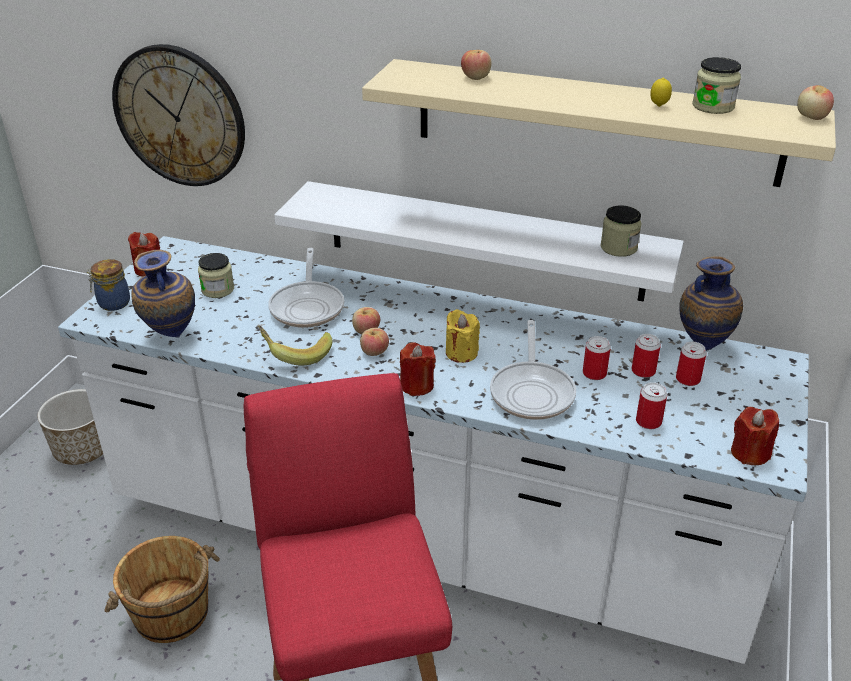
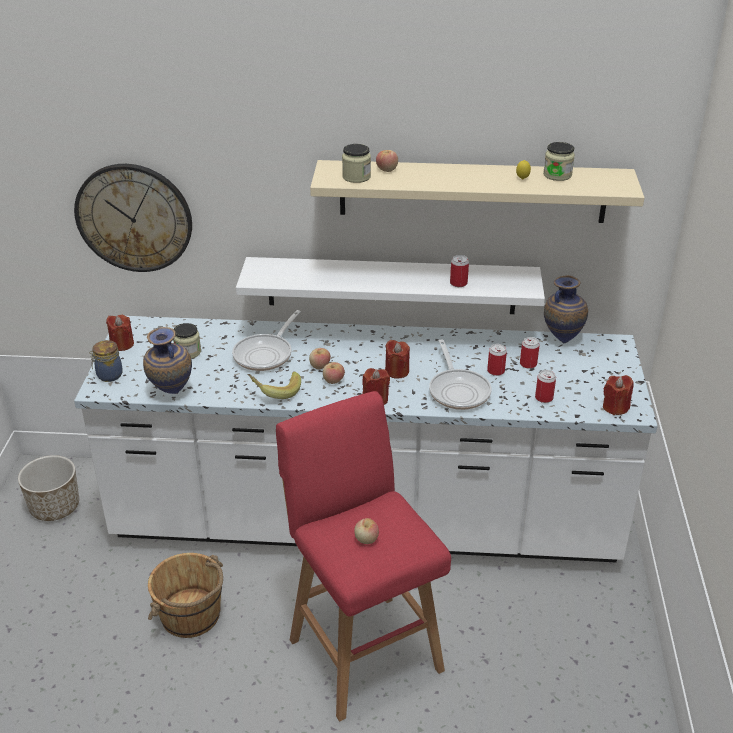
camera: 15 degrees left, 0 degrees up
(308, 306) = (266, 354): frying pan -> frying pan turned 45 degrees clockwise
(461, 353) = (397, 371): yellow candle -> red candle
(618, 248) = (498, 278): jar -> jar (356, 177)
(687, 379) = (559, 365): can -> can (458, 283)
(811, 117) = (622, 176): apple -> apple (366, 539)

